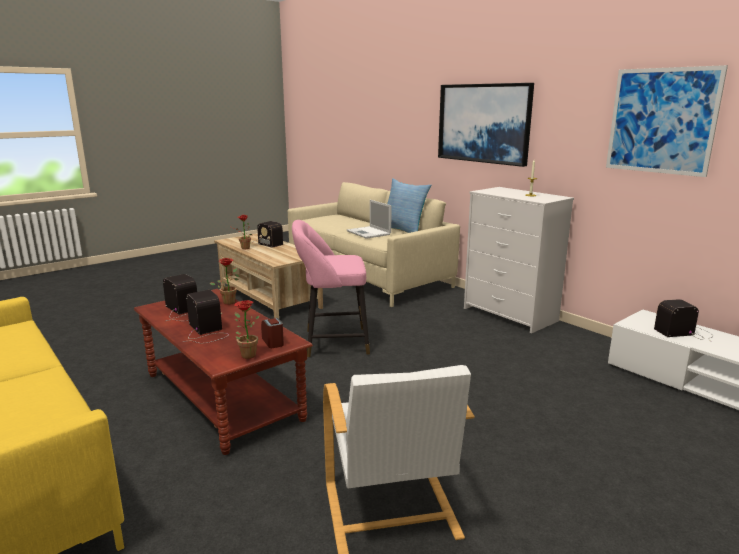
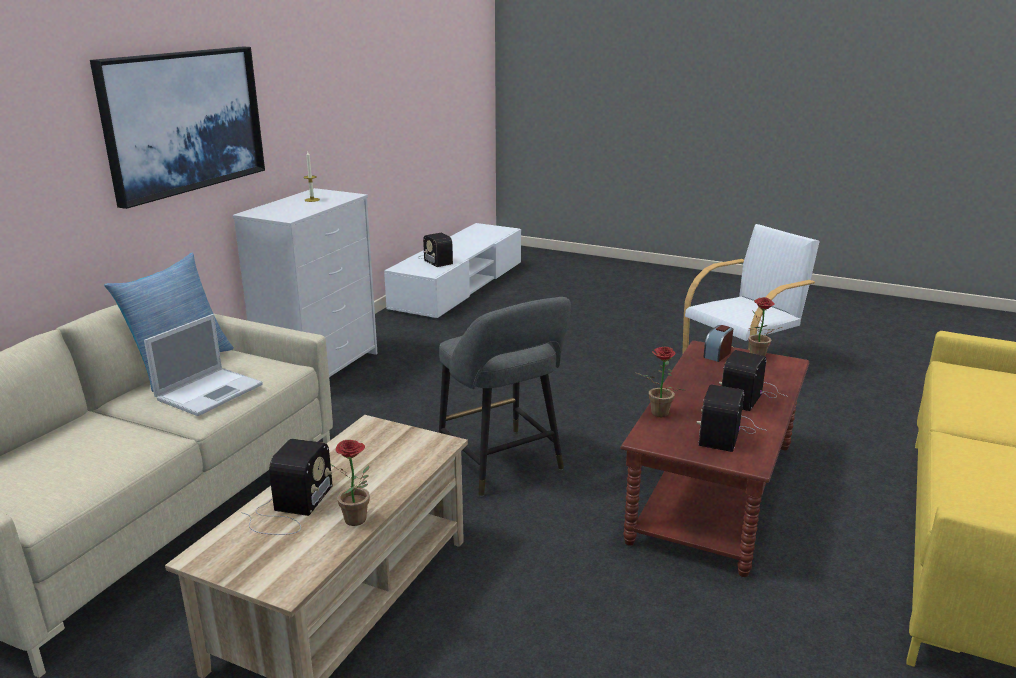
camera: 115 degrees left, 5 degrees up
(332, 342) = (503, 465): pink stool -> grey stool
(661, 121) = (357, 80): picture -> none

